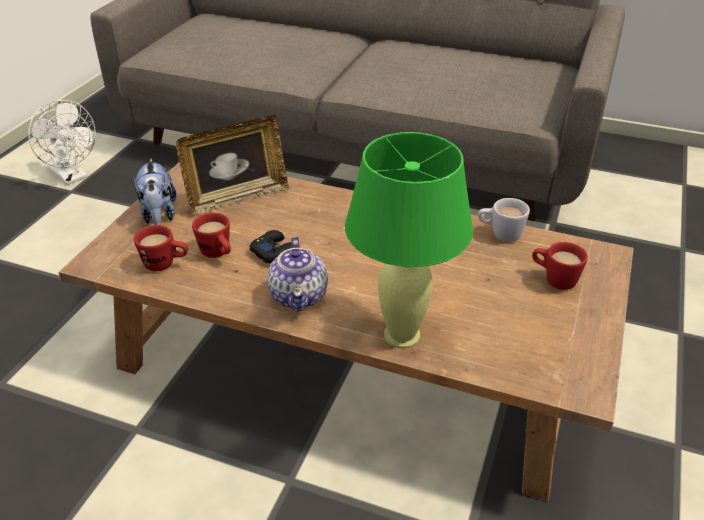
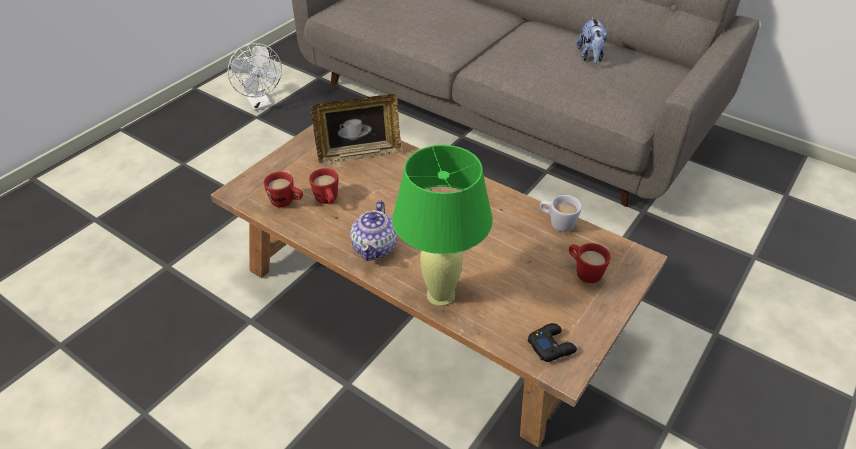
camera: 15 degrees right, 5 degrees up
(159, 215) = (295, 160): plush toy -> plush toy (590, 57)
(275, 251) = (371, 206): black game controller -> black game controller (551, 346)

